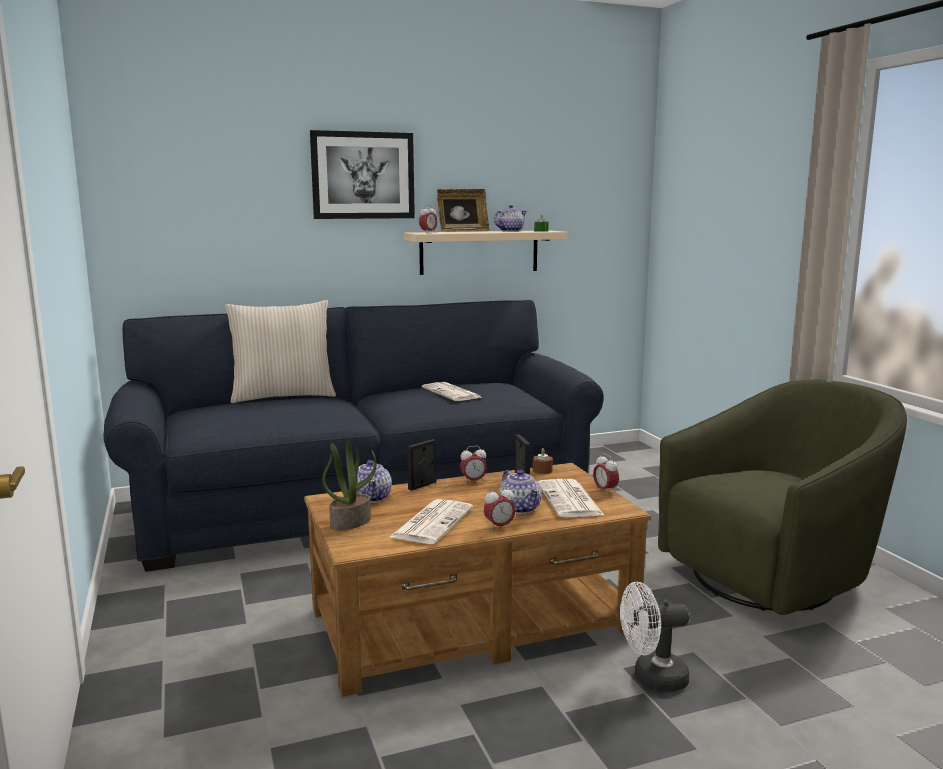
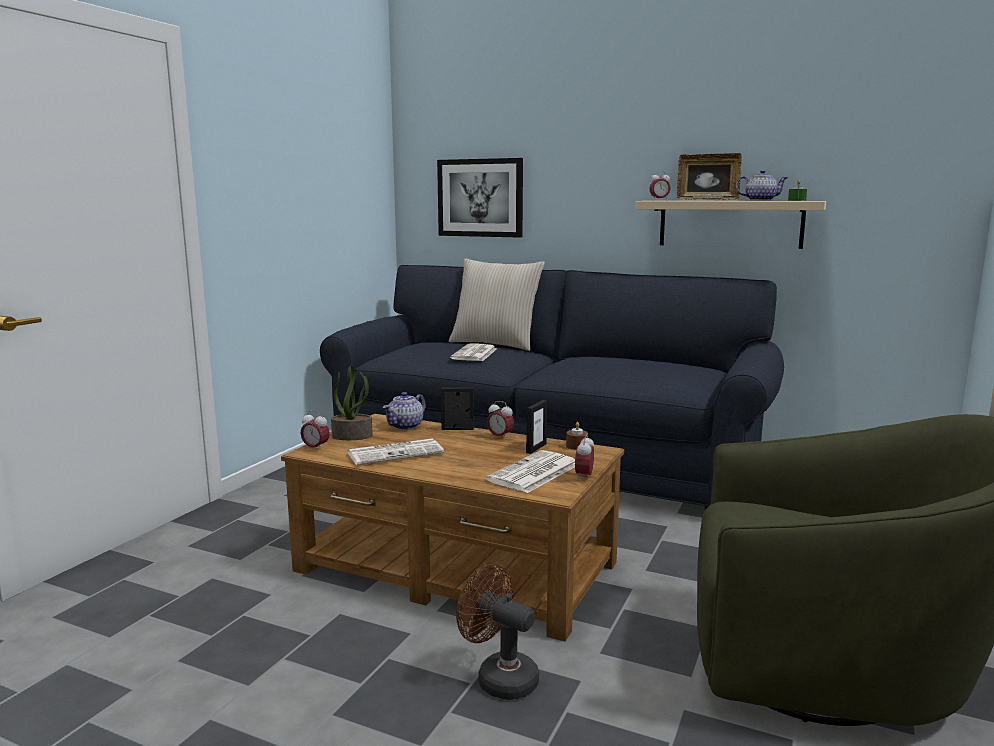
camera: 45 degrees right, 0 degrees up
(363, 175) = (608, 143): picture -> picture (480, 198)
(452, 393) = (623, 365): newspaper -> newspaper (474, 354)
(499, 527) = (428, 471): alarm clock -> alarm clock (315, 448)
(520, 508) = (478, 465): teapot -> none
(652, 678) = (499, 677): white fan -> brown fan

